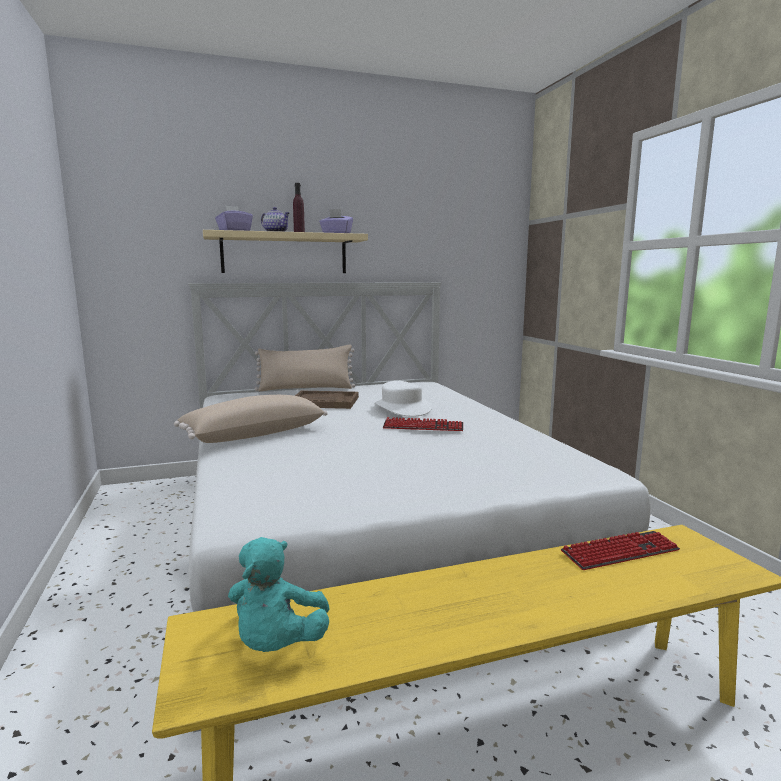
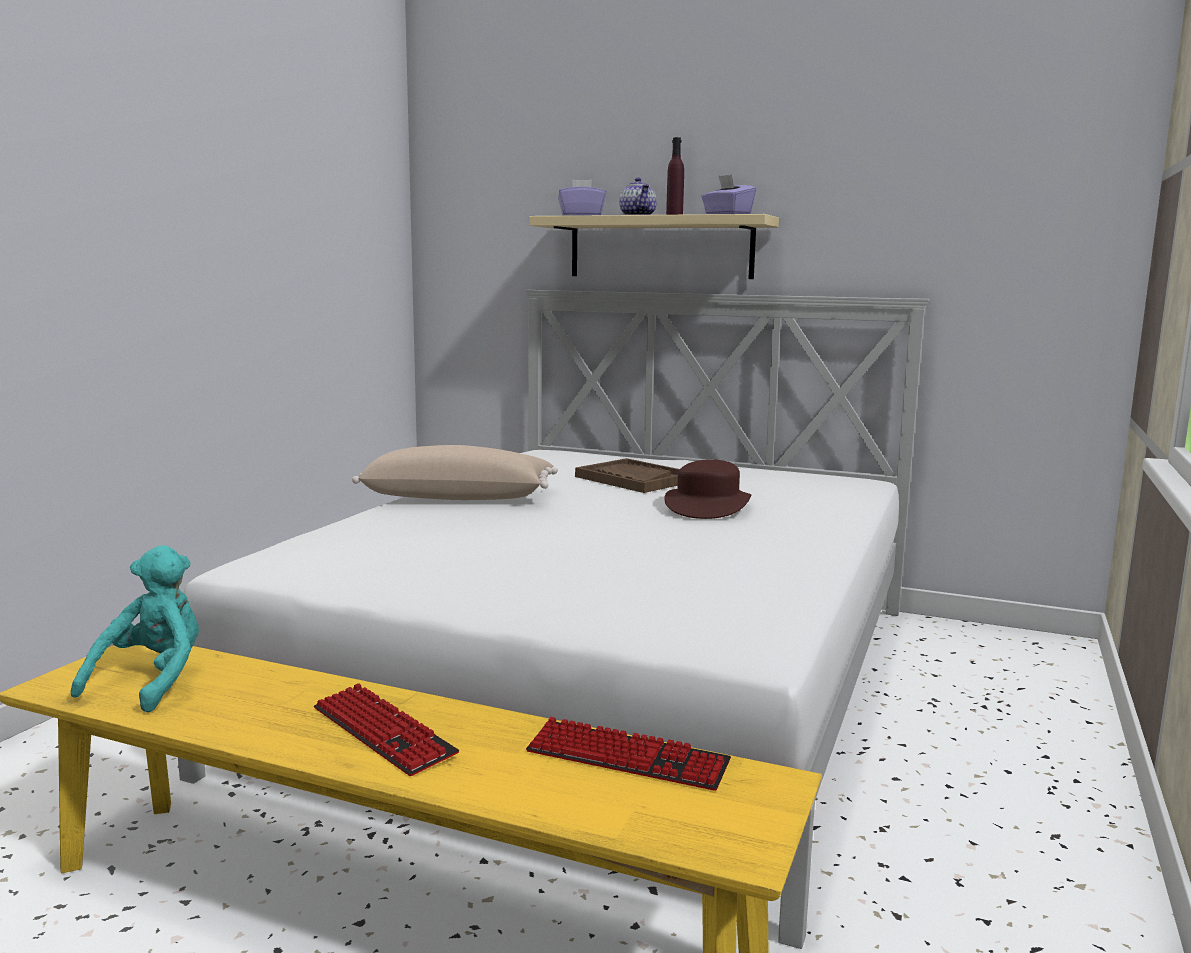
camera: 40 degrees right, 0 degrees up
(278, 644) = (153, 681): turquoise plush toy -> turquoise plush toy turned 150 degrees clockwise
(306, 389) = (659, 459): beige pillow -> none
(401, 408) = (707, 505): white hat -> brown hat
(423, 427) = (662, 531): keyboard -> keyboard (382, 732)

